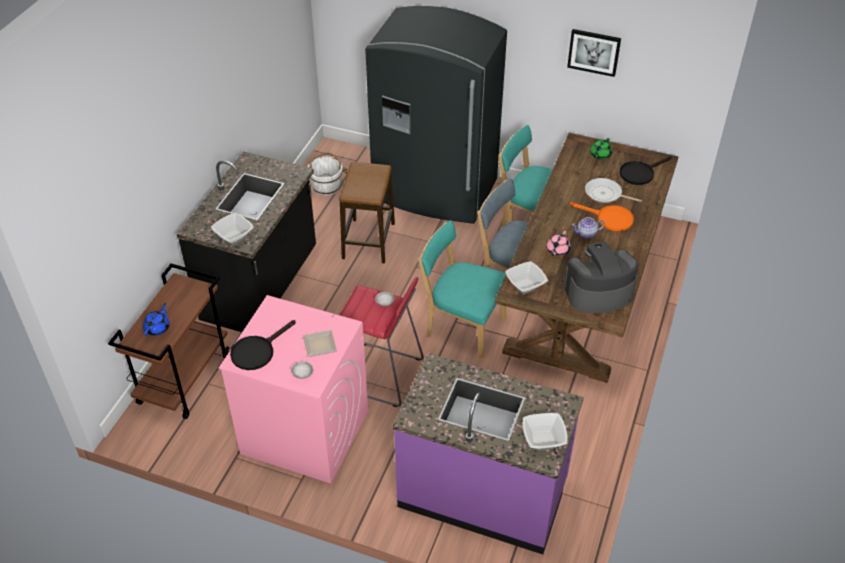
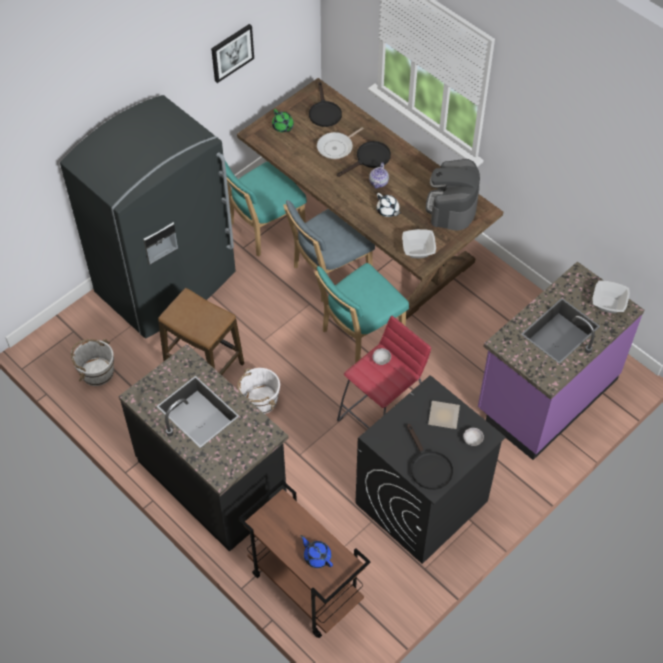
camera: 65 degrees left, 10 degrees up
(234, 236) = (253, 442): bowl -> none
(304, 432) = (421, 503): pink washing machine -> black washing machine
(353, 286) = (260, 400): none -> white bucket
(557, 250) = (388, 211): pink teapot -> white teapot
(609, 219) = (369, 159): orange frying pan -> black frying pan

